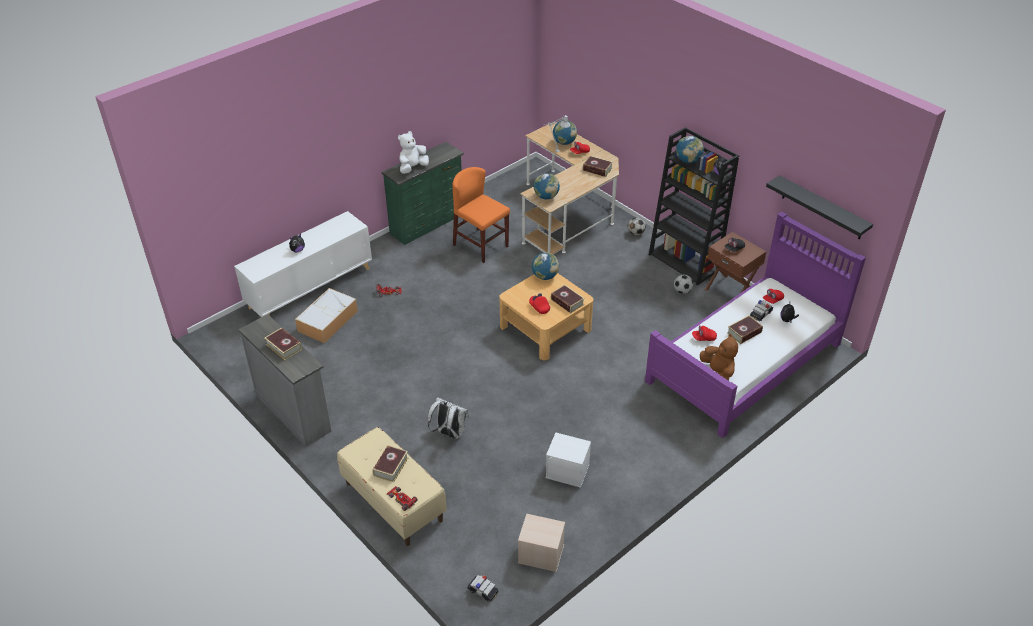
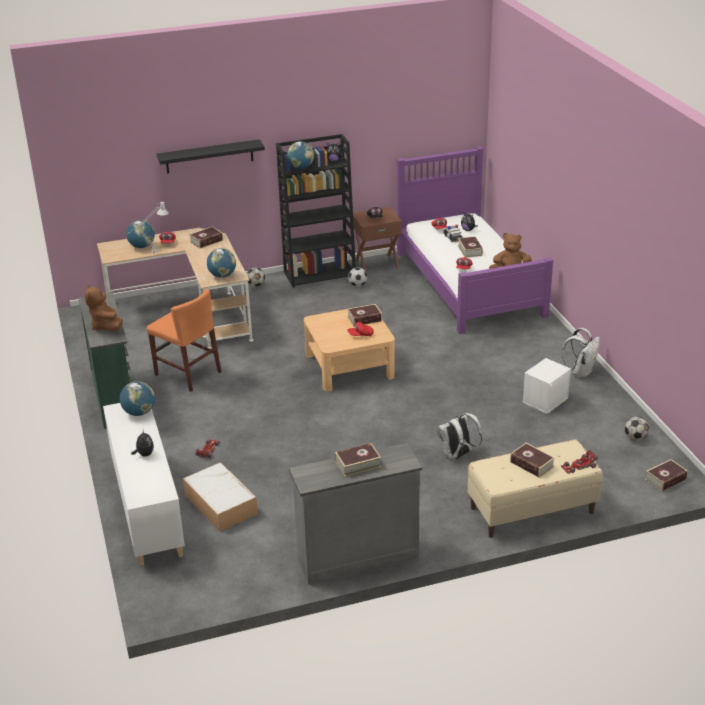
camera: 65 degrees left, 10 degrees down
(413, 168) = (106, 326): white plush toy -> brown plush toy
(481, 245) = (187, 373): orange chair -> orange chair turned 120 degrees counterclockwise
(483, 591) = (665, 479): toy car -> book
(540, 554) = (635, 438): beige storage box -> football
(545, 276) = (317, 321): globe -> globe (139, 412)
(633, 487) = (581, 372): none -> white backpack
(822, 208) = (431, 131): black shelf -> black shelf (209, 156)

